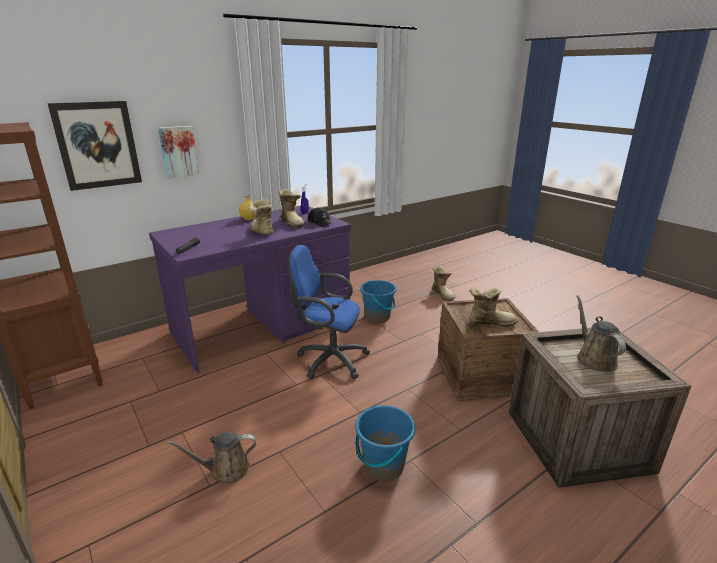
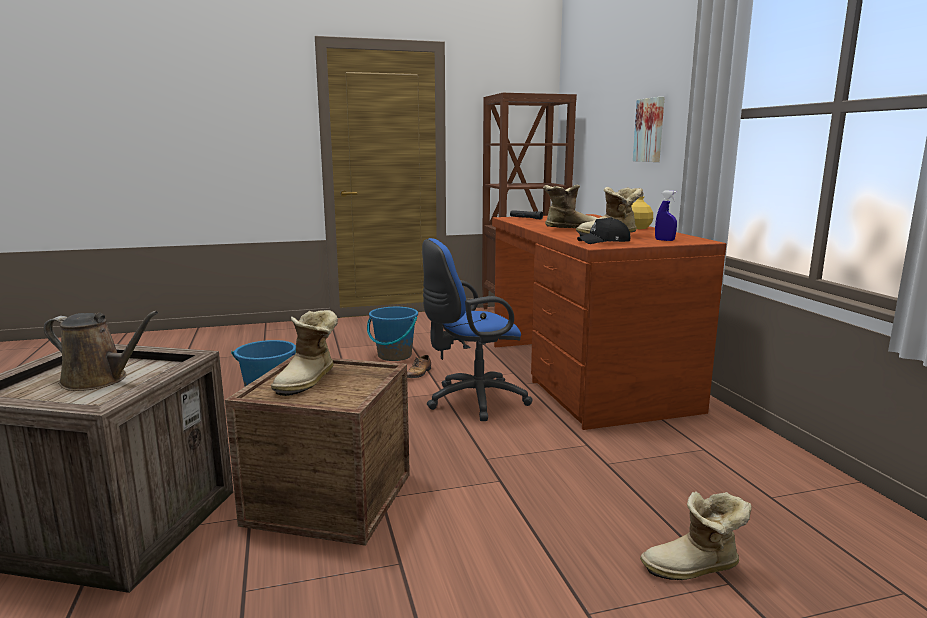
camera: 110 degrees right, 10 degrees down
(97, 145) = (608, 118): picture -> none
(226, 470) = (347, 352): brown watering can -> none
(263, 326) = (584, 376): purple desk -> brown desk
(282, 397) = (418, 374): none -> shoe
(329, 360) = (472, 401): blue office chair -> blue office chair turned 150 degrees counterclockwise
(377, 317) = (583, 454): blue bucket -> blue bucket (394, 356)

